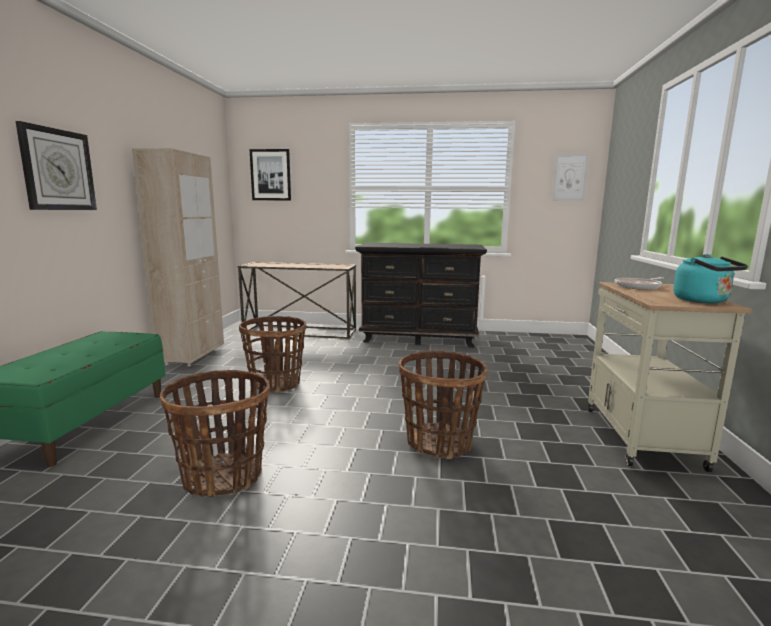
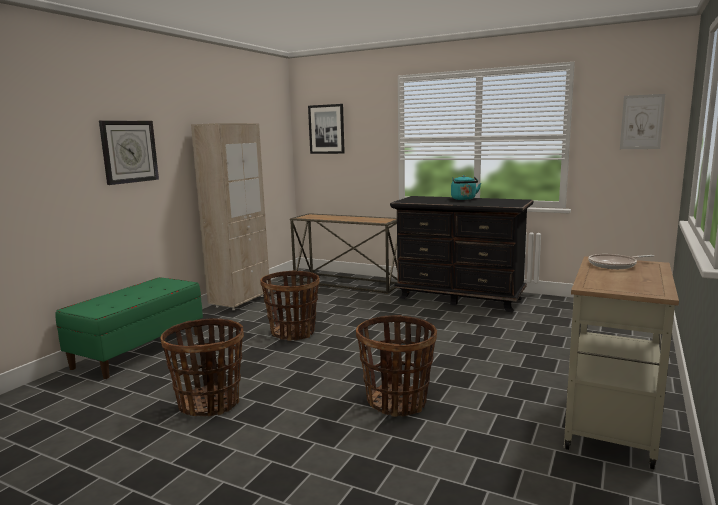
camera: 20 degrees right, 0 degrees up
(703, 301) = (645, 287): turquoise kettle -> turquoise kettle (464, 199)

